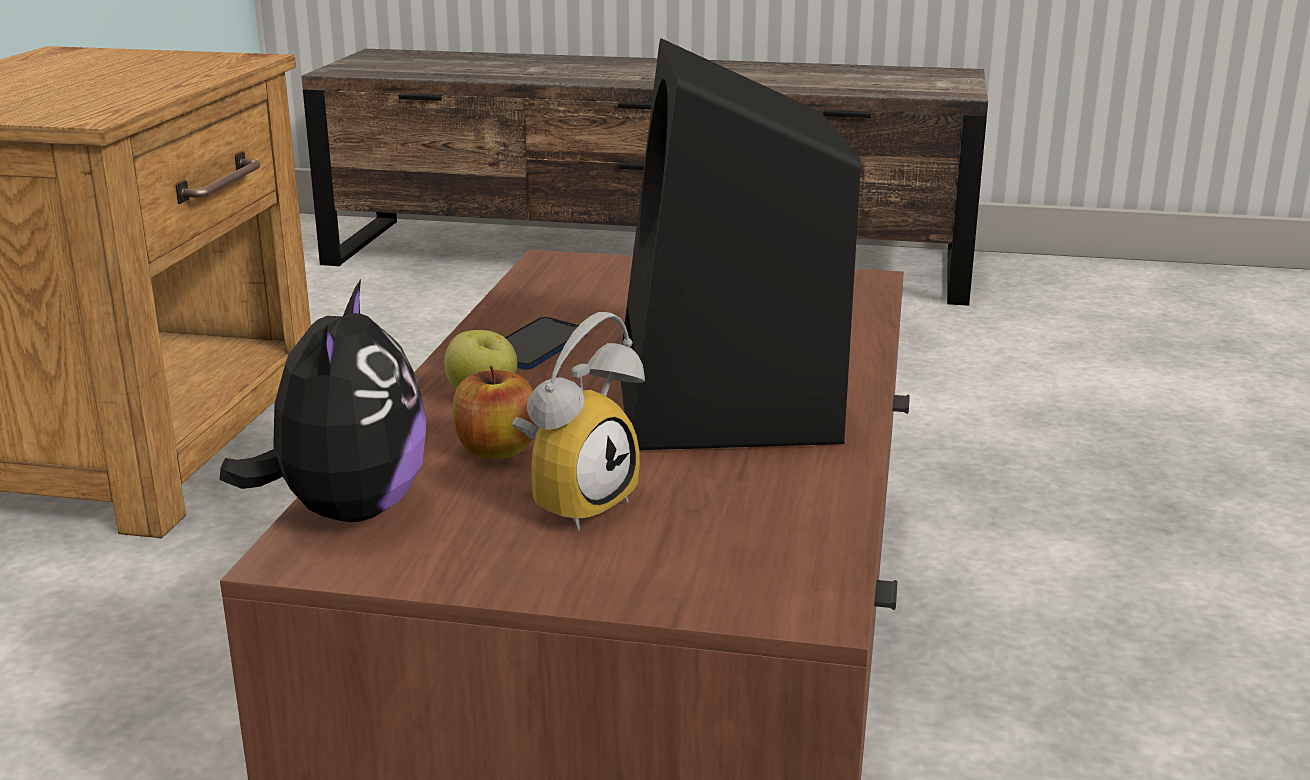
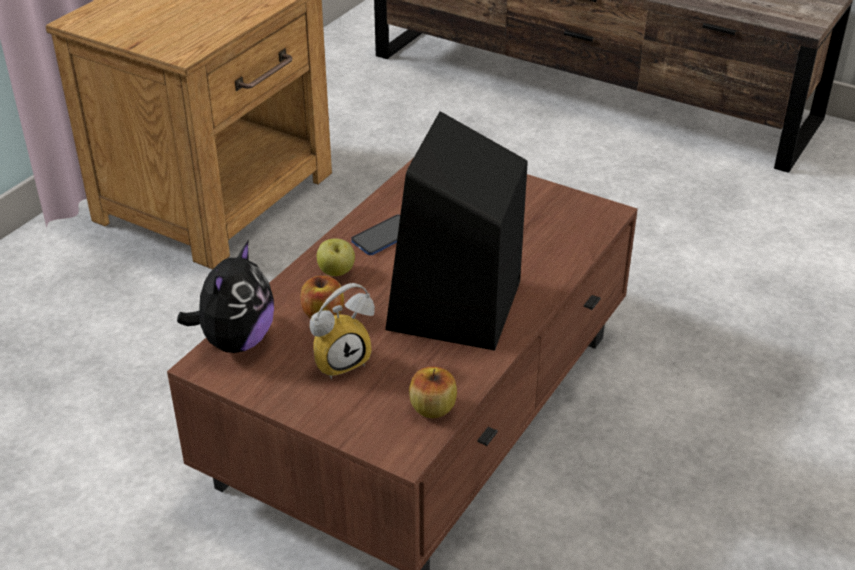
camera: 20 degrees right, 15 degrees up
(805, 535) = (432, 408): none -> apple

